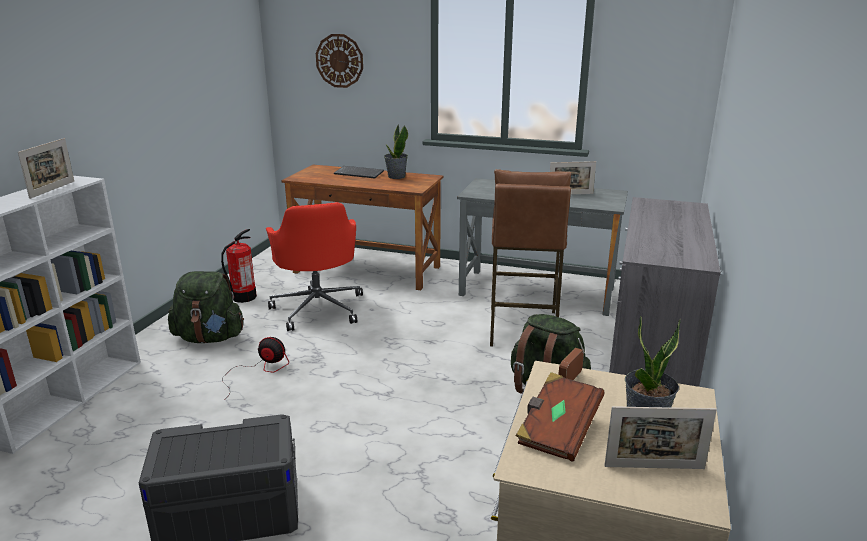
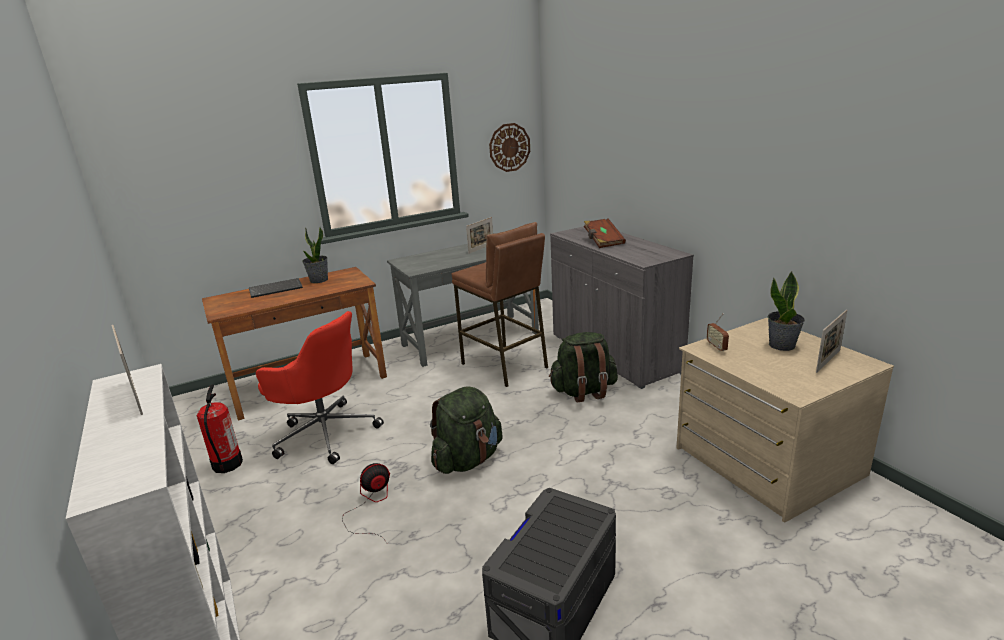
camera: 45 degrees left, 0 degrees up
(210, 338) = (264, 513): green backpack -> green backpack (468, 460)
(339, 61) = (202, 177): wall clock -> wall clock (509, 147)
(557, 431) = (768, 371): brown book -> brown book (603, 241)

